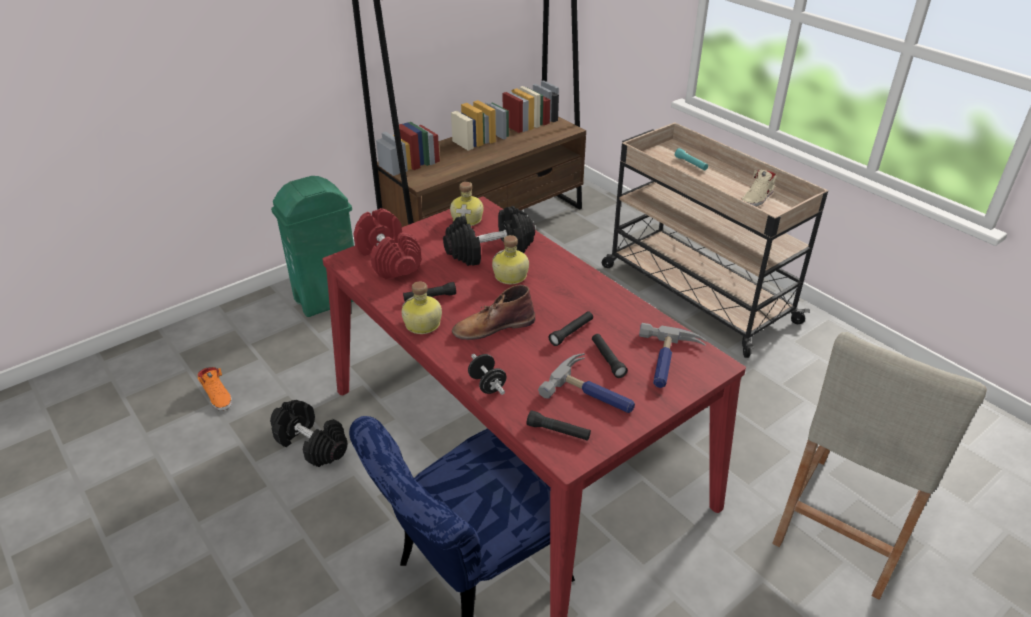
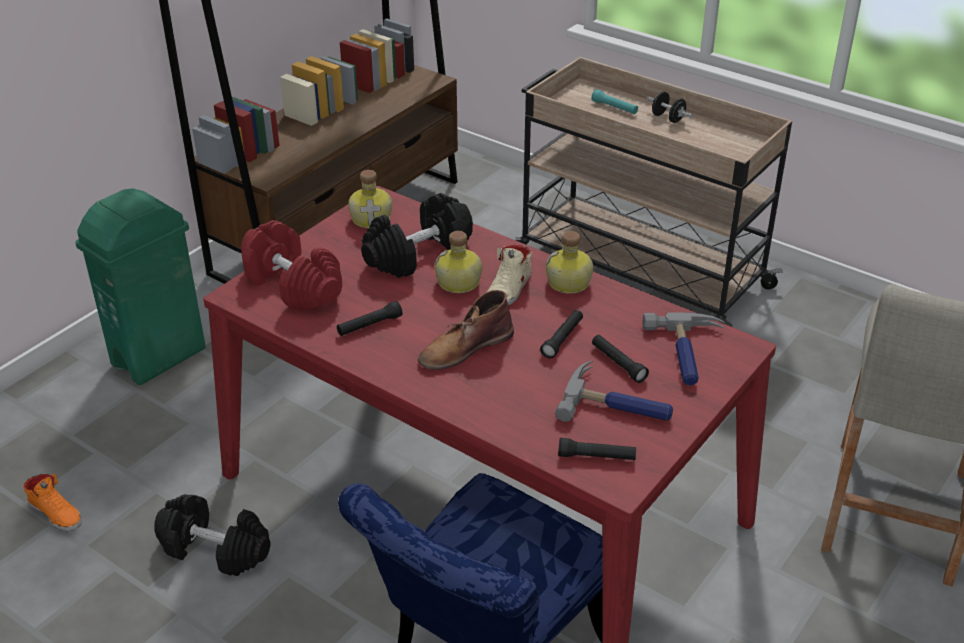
camera: 15 degrees left, 0 degrees up
(422, 325) = (376, 361): bottle -> bottle (569, 283)
(487, 384) = (489, 418): black dumbbell -> black dumbbell (667, 118)
(757, 198) = (709, 141): beige shoe -> beige shoe (509, 290)

